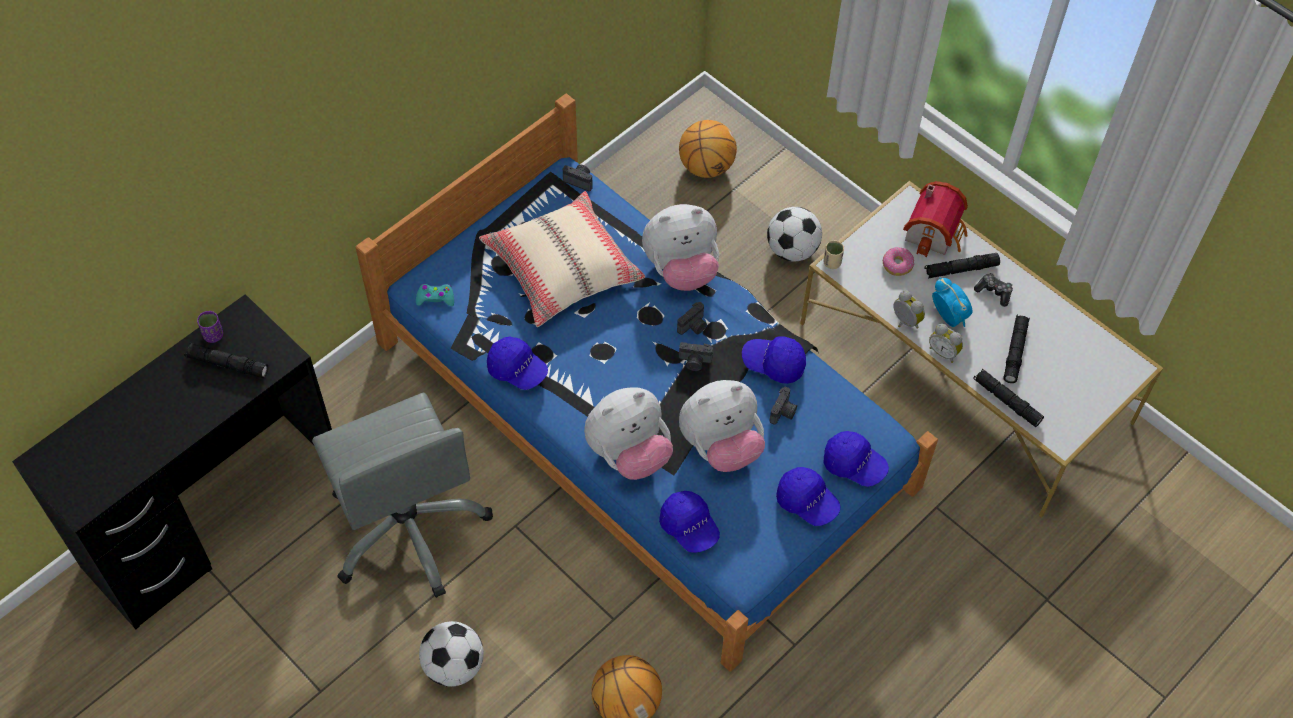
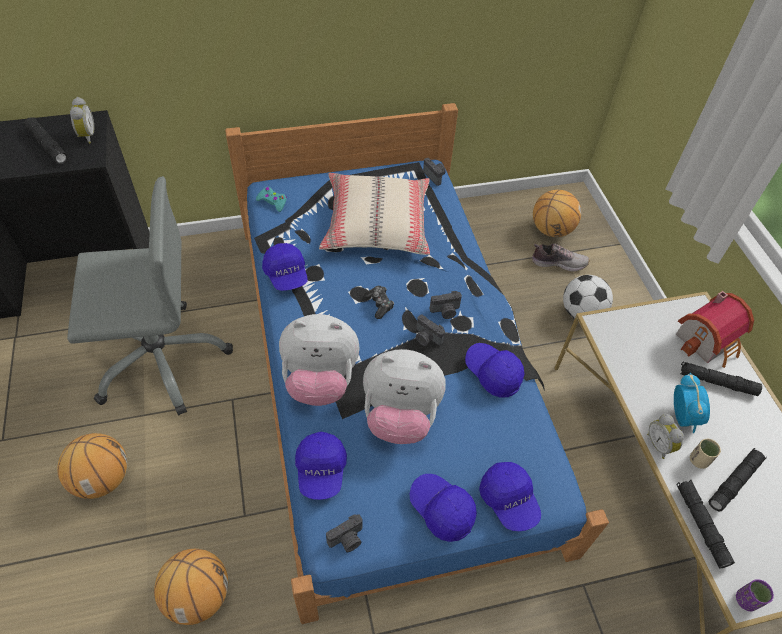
camera: 30 degrees right, 5 degrees down
(213, 335) = (59, 124): purple cup -> purple cup (746, 600)
(408, 527) = (161, 359): grey office chair -> grey office chair turned 105 degrees counterclockwise
(453, 666) = (102, 478): football -> basketball
(681, 269) = (467, 267): plush toy -> none
(736, 203) = (558, 262): none -> shoe
(783, 412) = (474, 418): camera -> camera (347, 540)
(807, 502) = (441, 510): blue cap -> blue cap turned 150 degrees clockwise
(832, 263) = (597, 321): beige cup -> beige cup (698, 460)
(897, 265) = (657, 350): donut -> none
(904, 322) = (635, 400): alarm clock -> alarm clock (86, 136)
(994, 292) = (740, 417): game controller -> game controller (379, 304)

